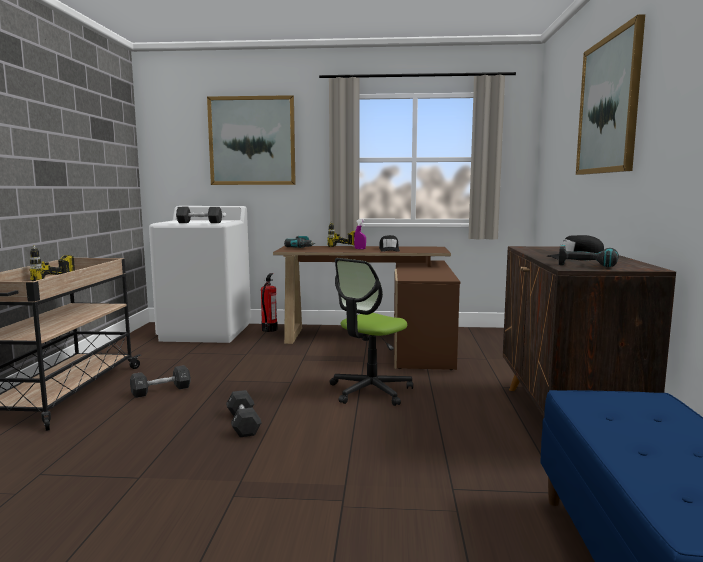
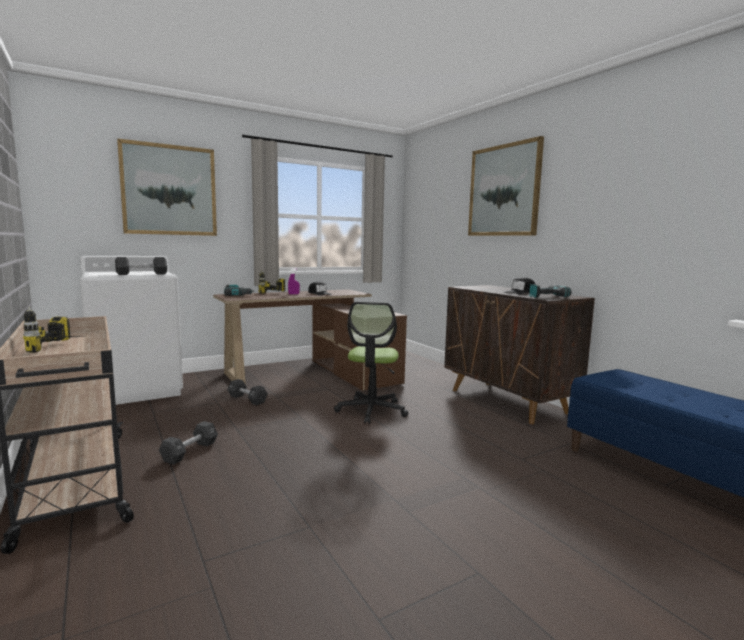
camera: 35 degrees left, 0 degrees up
(243, 424) = (320, 458): black dumbbell -> black dumbbell (247, 399)
(269, 329) = (201, 377): fire extinguisher -> none

